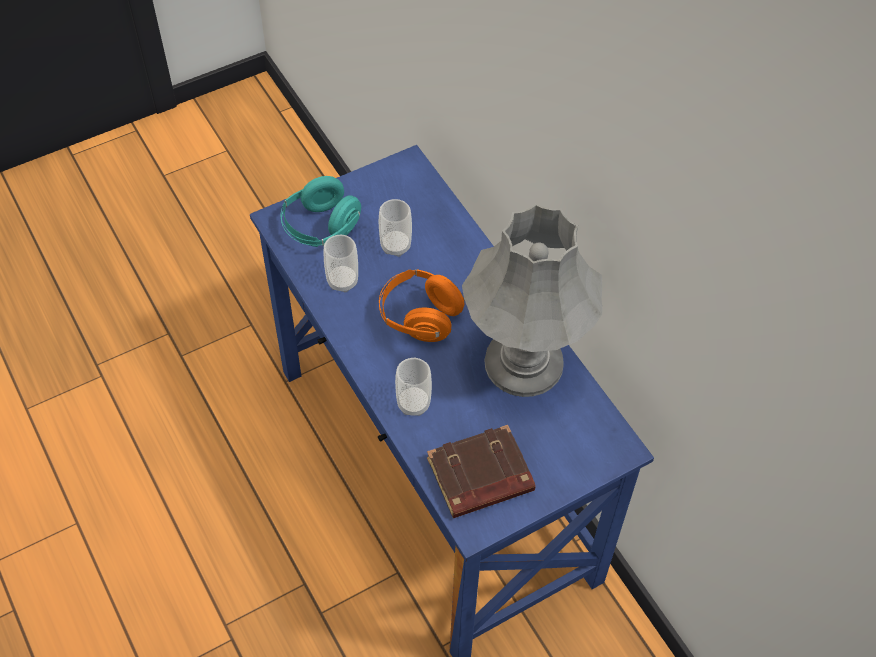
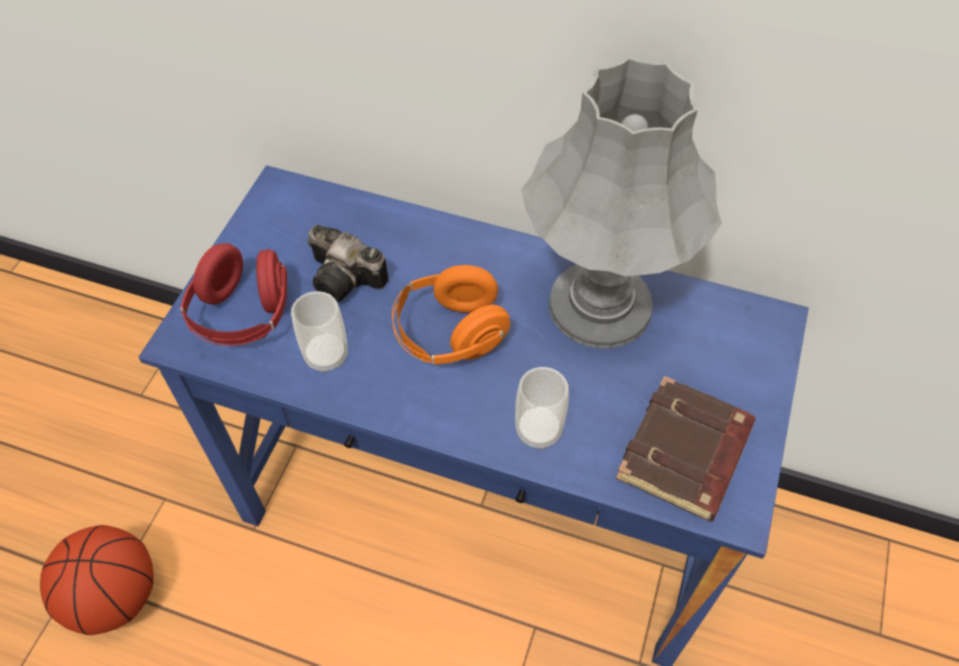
camera: 40 degrees left, 0 degrees up
(180, 361) = (116, 596): none -> basketball
(321, 227) = (243, 315): turquoise headphones -> red headphones
(395, 246) = (348, 279): cup -> camera

